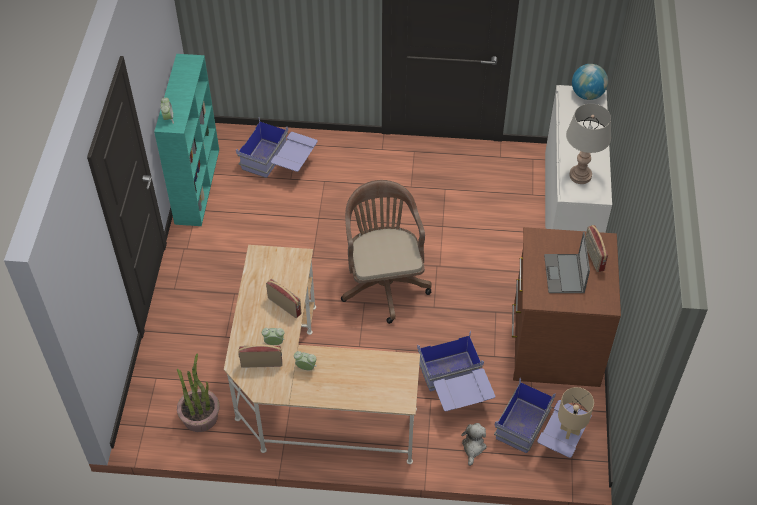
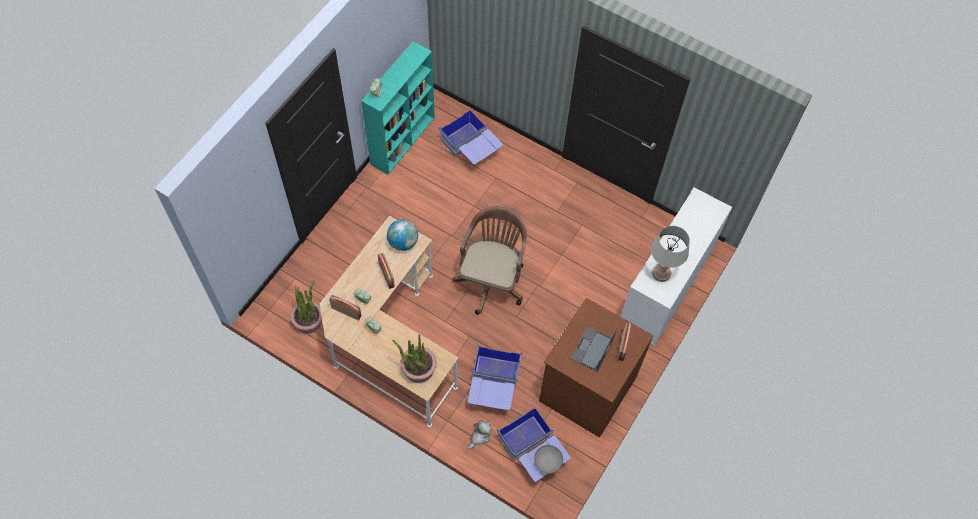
camera: 25 degrees right, 10 degrees up
(383, 385) = (418, 369): none -> potted plant
(569, 431) = (547, 462): beige table lamp -> grey bowl
(587, 94) = (712, 206): globe -> globe (403, 242)

